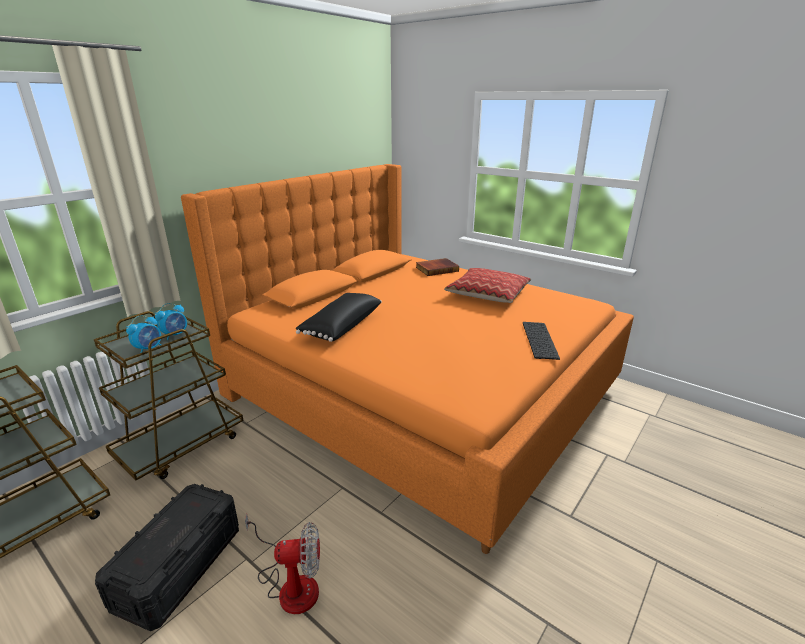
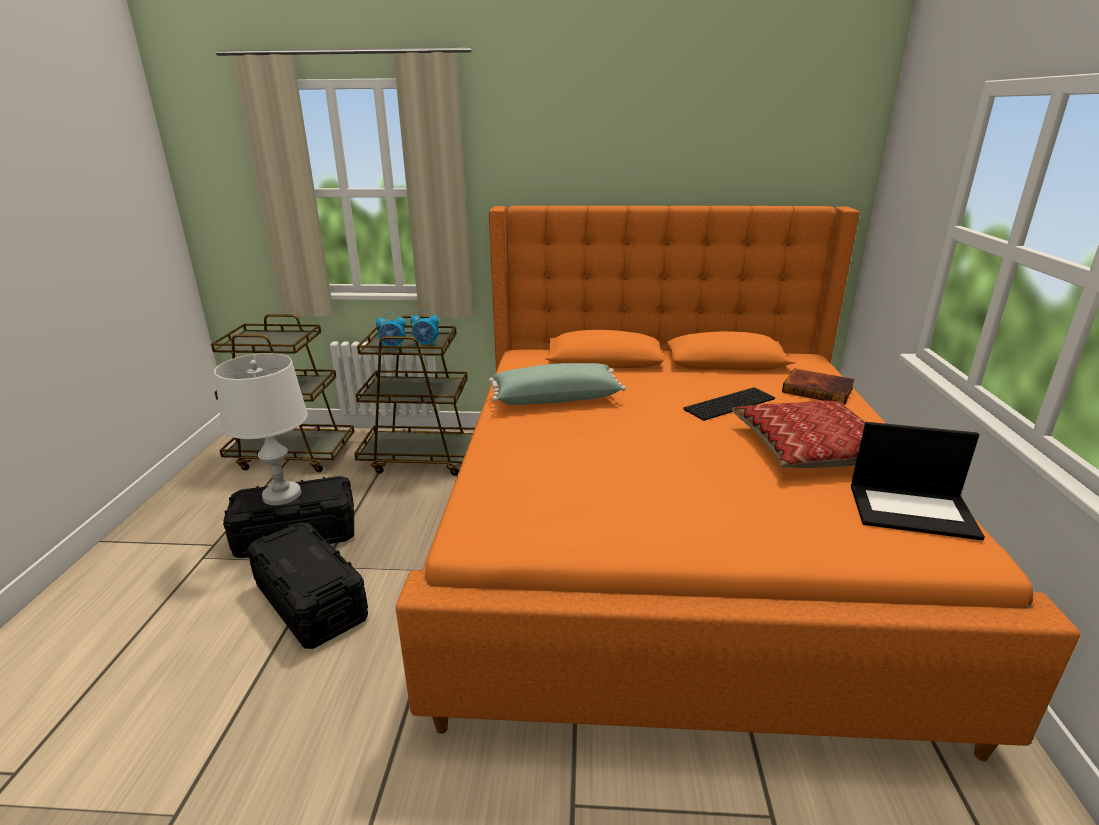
camera: 55 degrees right, 0 degrees up
(162, 536) = (282, 495): none -> white table lamp
(290, 584) = (311, 602): fan -> black storage box
(341, 326) = (555, 398): black pillow -> green pillow
(538, 339) = (722, 531): keyboard -> keyboard (729, 403)
(557, 299) = (913, 510): none -> laptop

